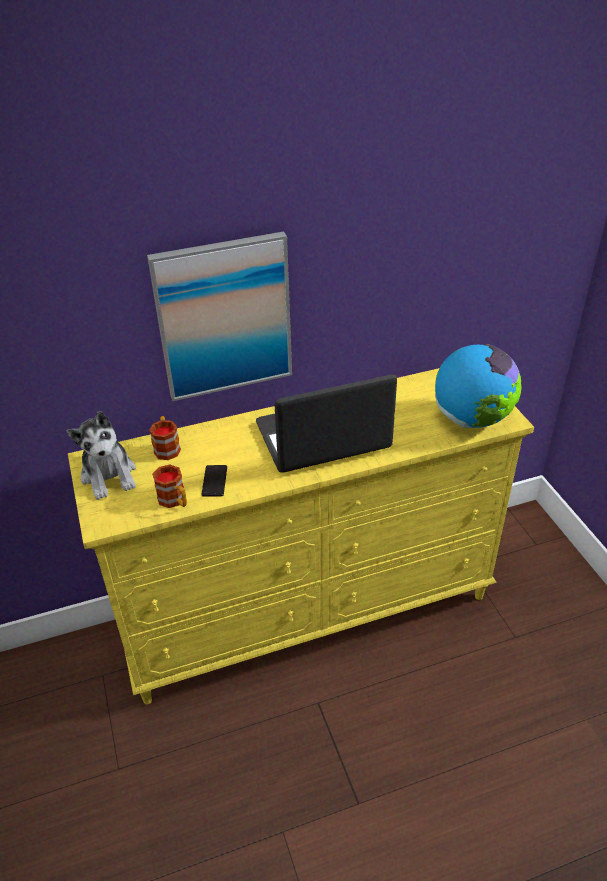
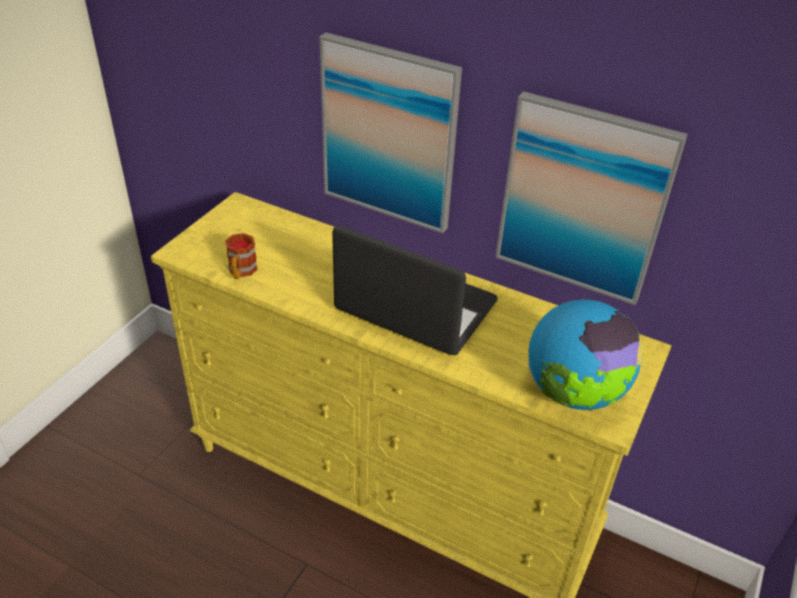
camera: 45 degrees right, 0 degrees up
(109, 475) = (233, 224): plush toy -> none
(166, 447) = (297, 232): mug -> none
(214, 481) = (287, 279): phone -> none
(393, 290) = (583, 199): none -> picture

